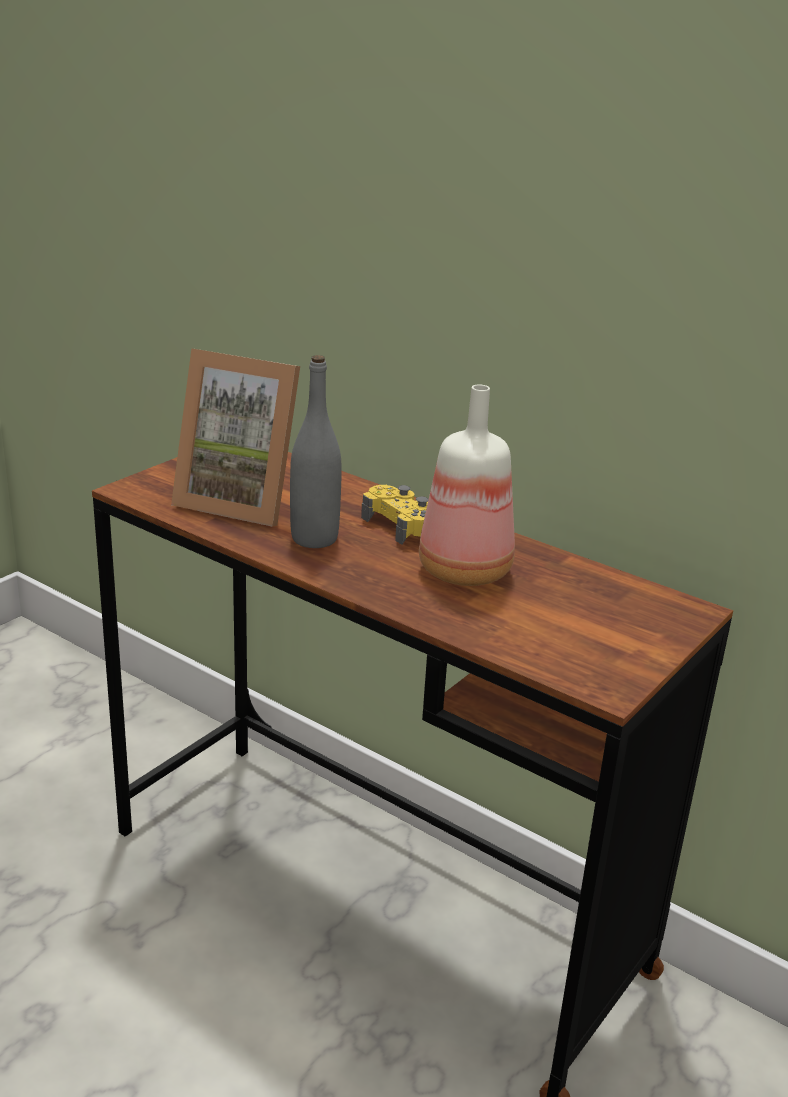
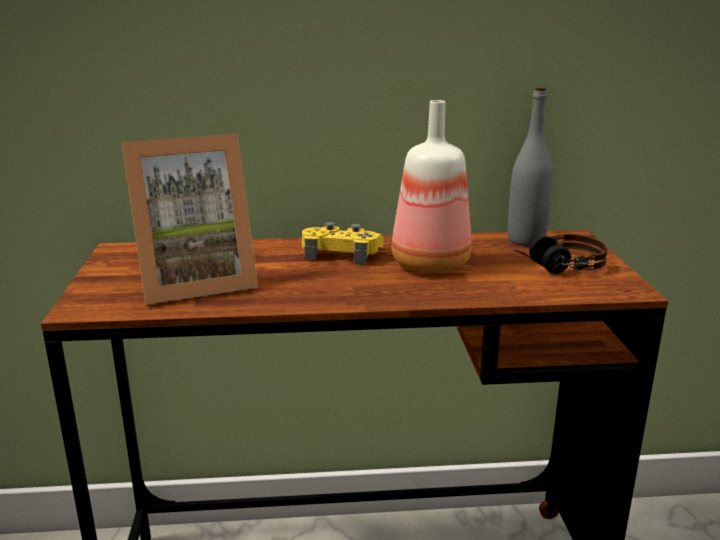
camera: 40 degrees left, 5 degrees down
(314, 538) = (299, 284): grey bottle -> grey bottle (526, 240)
(577, 631) = (552, 269): none -> headphones

